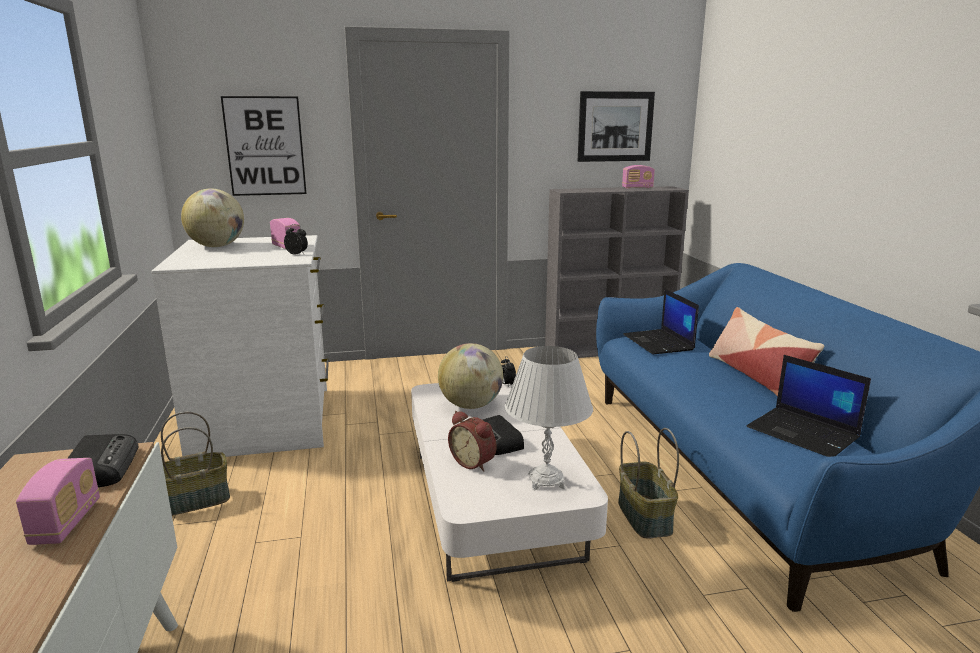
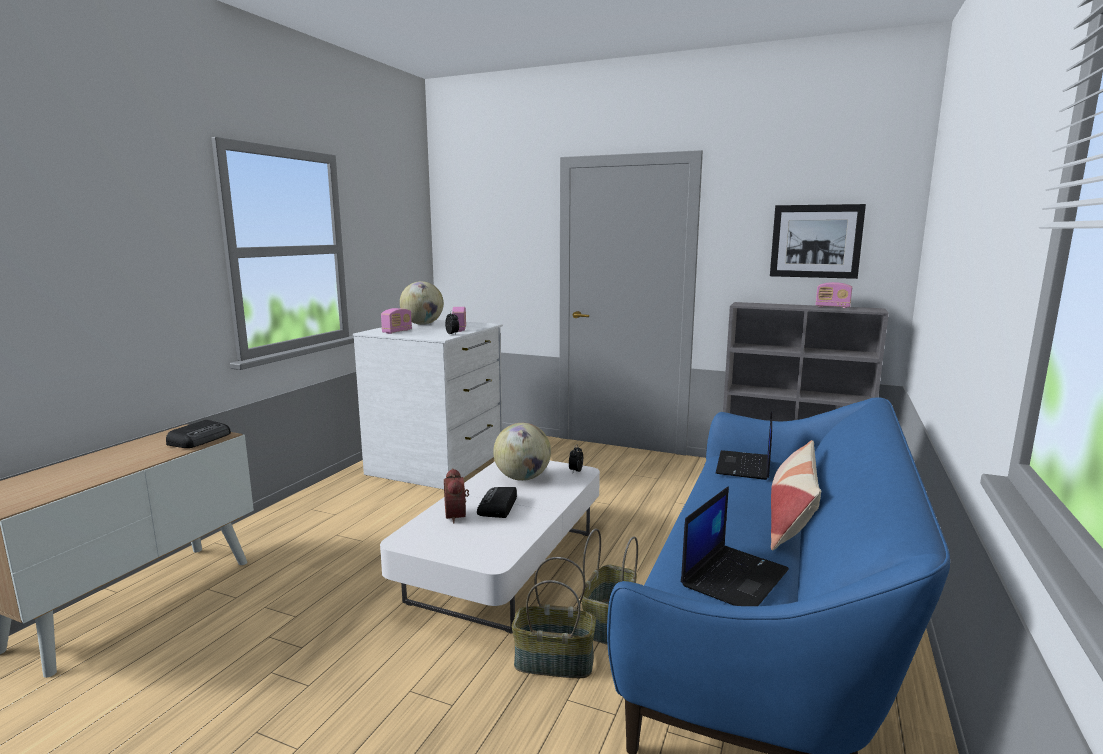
camera: 35 degrees right, 5 degrees down
(66, 522) = (143, 459): radio -> radio (397, 331)
(193, 502) = (337, 500): basket -> basket (553, 663)
(265, 146) = (497, 253): picture -> none
(546, 481) = (483, 544): white table lamp -> none
(804, 433) = (734, 577): laptop -> laptop turned 135 degrees counterclockwise

